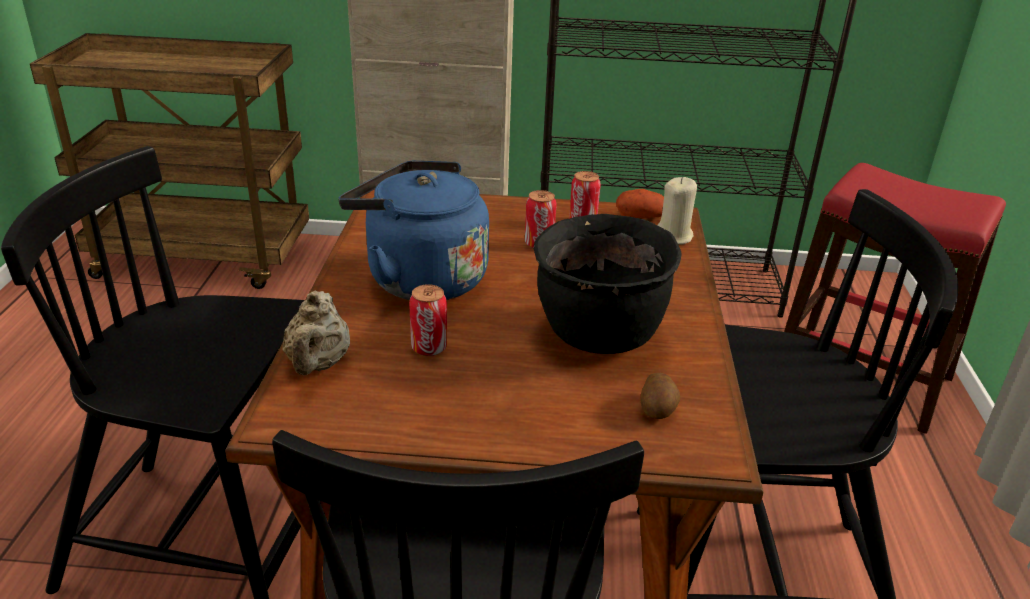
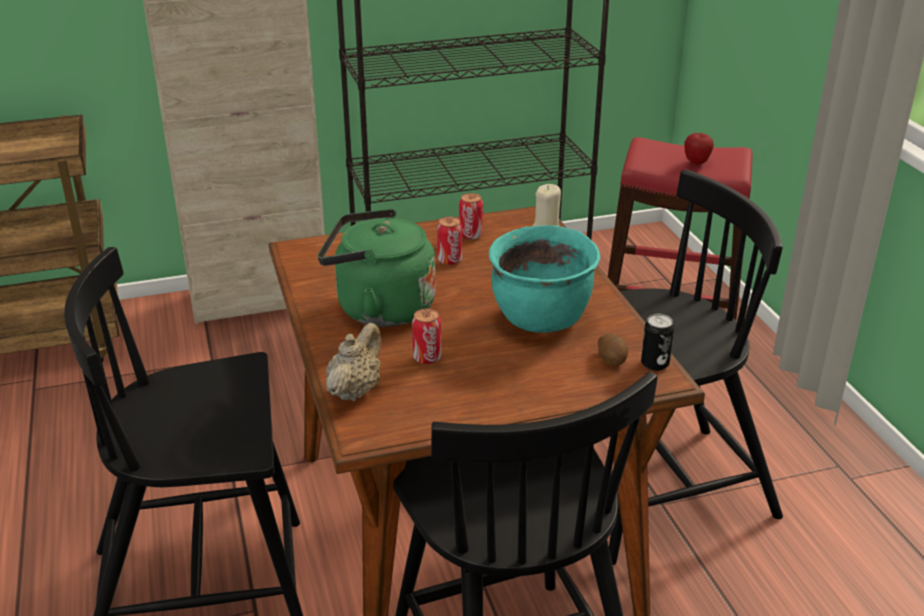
camera: 20 degrees left, 0 degrees up
(318, 365) = (355, 390): beige teapot -> beige teapot turned 135 degrees counterclockwise
(420, 278) = (379, 308): blue kettle -> green kettle
(599, 335) = (541, 319): black cooking pot -> turquoise cooking pot
(641, 217) = (512, 221): potato -> none
(713, 430) = (655, 364): none -> can
(923, 202) = (696, 162): none -> apple

